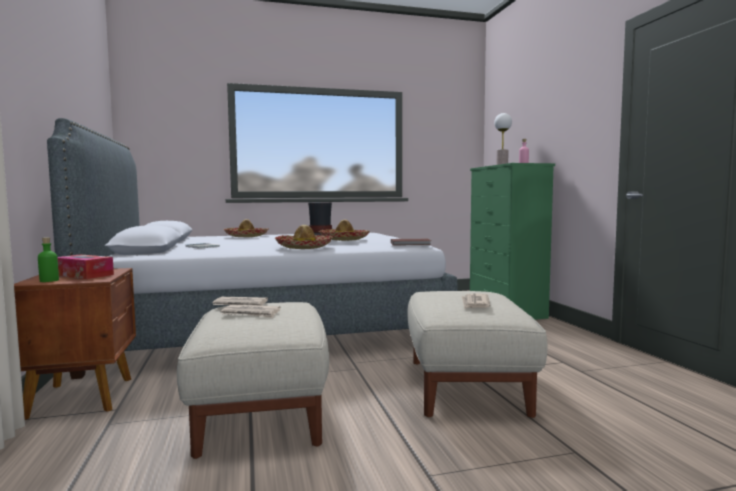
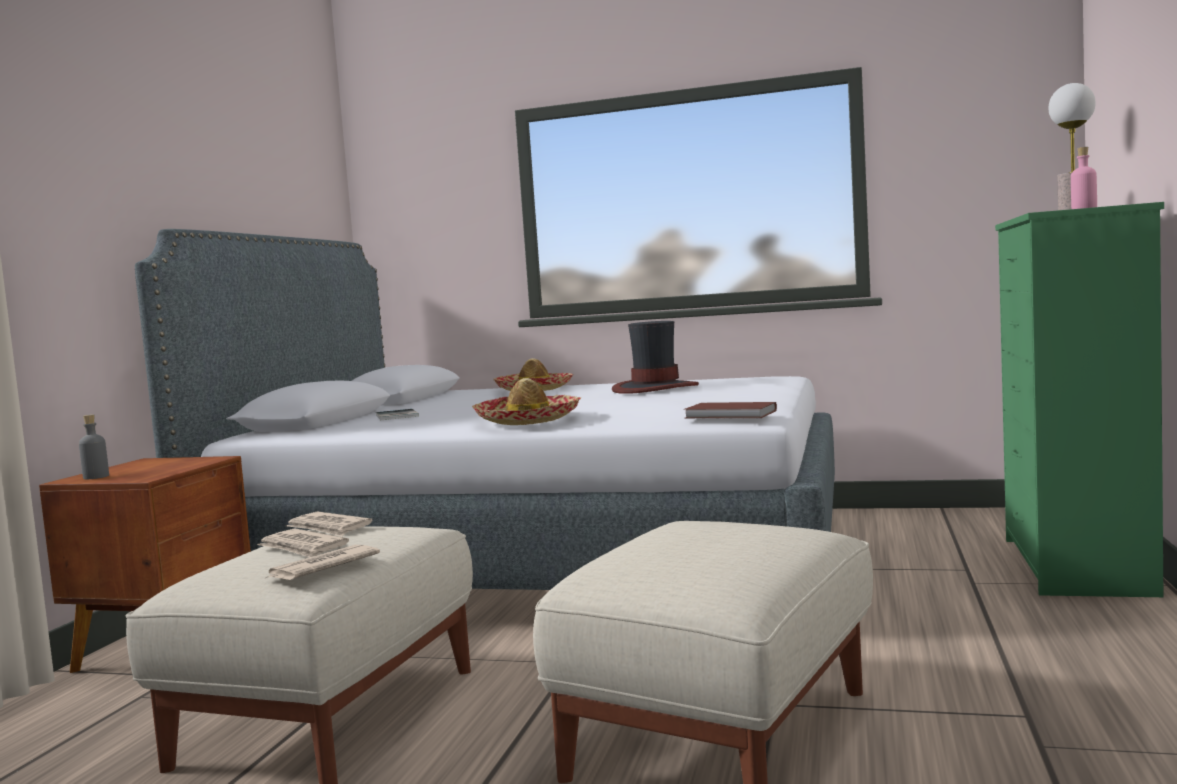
camera: 30 degrees right, 0 degrees up
(49, 280) = (96, 477): green bottle -> grey bottle
(84, 275) = (153, 468): tissue box -> none
(344, 239) = (646, 400): hat -> none
(475, 303) = (694, 560): newspaper -> newspaper (322, 568)

